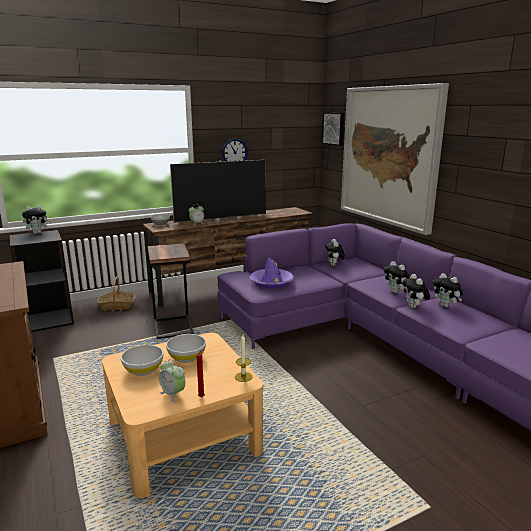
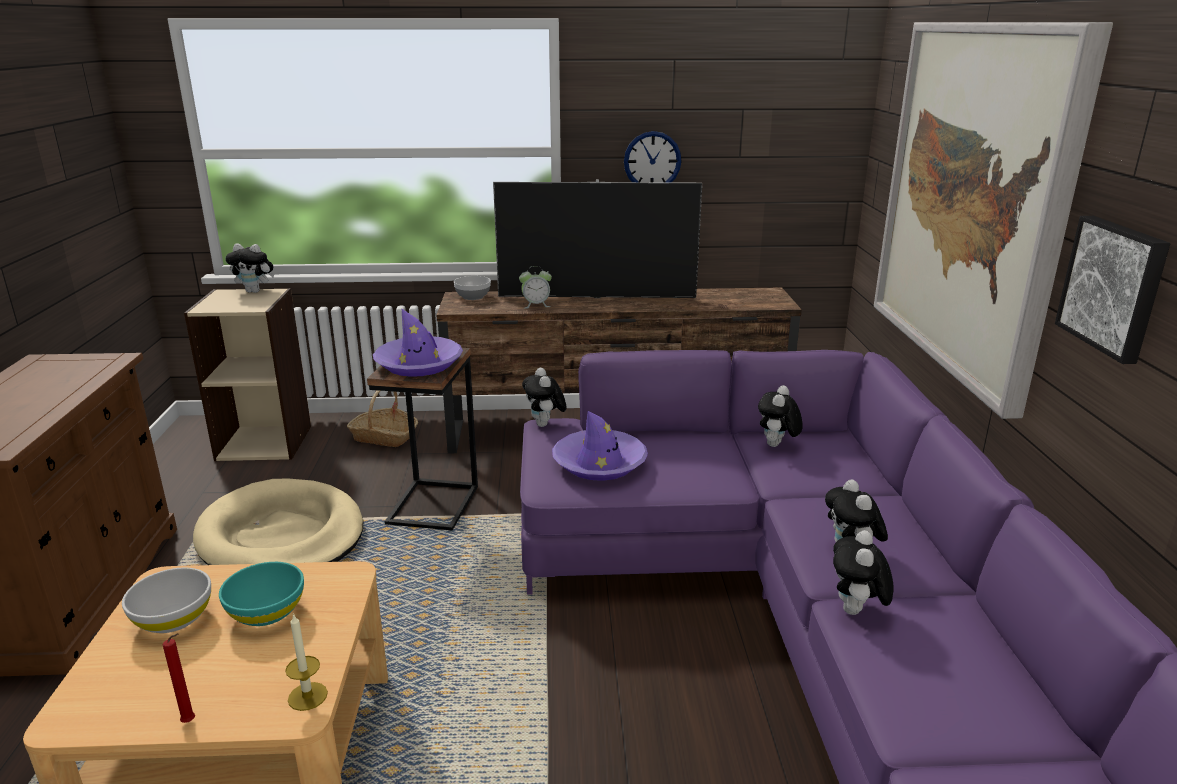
camera: 25 degrees right, 5 degrees up
(48, 320) = (265, 442): black bookcase -> beige bookcase
(105, 355) = (282, 536): none -> beige dog bed
(168, 251) = (419, 364): none -> purple hat
(173, 394) = (155, 696): alarm clock -> none
(186, 357) = (266, 612): white bowl -> turquoise bowl
(334, 128) = (891, 117): picture -> picture (1114, 287)
(446, 306) = (942, 631): plush toy -> plush toy (545, 425)

